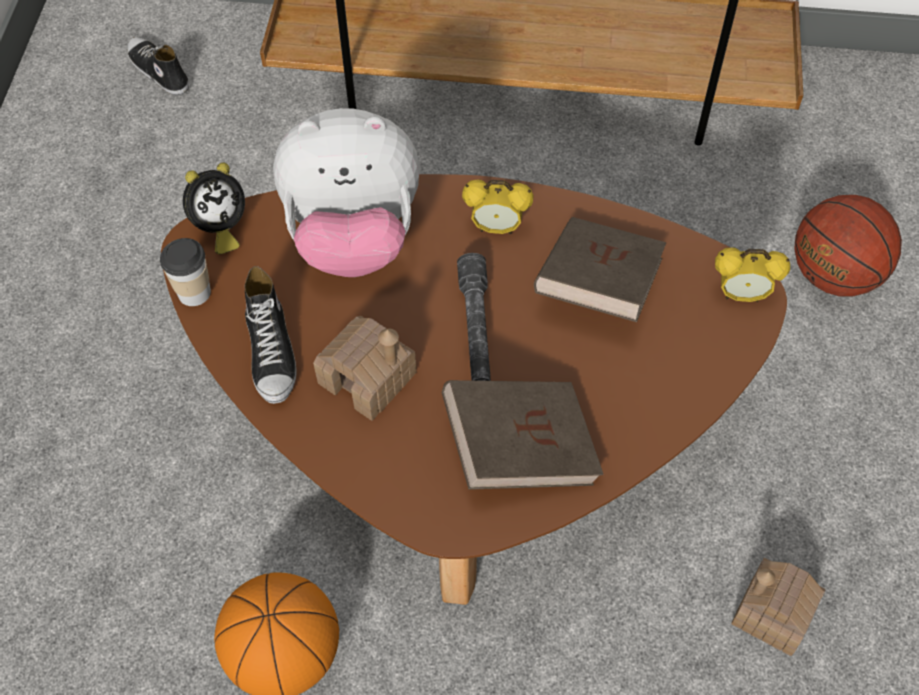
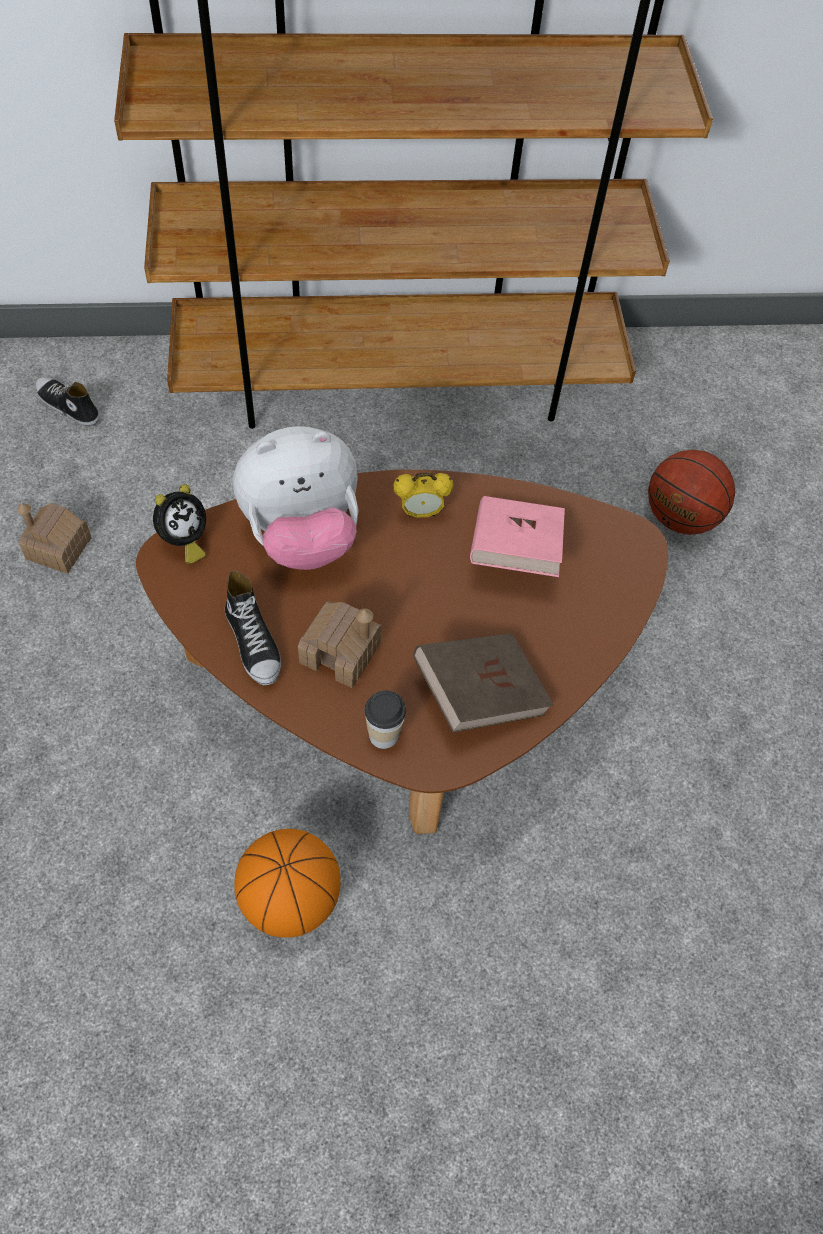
camera: 15 degrees left, 0 degrees up
(194, 292) = (174, 599): cup -> cup (383, 734)
(476, 328) = (422, 599): grey flashlight -> none
(597, 287) = (514, 552): brown book -> pink book
(741, 295) = (630, 544): alarm clock -> none
(773, 613) = (683, 800): toy house -> toy house (58, 548)

